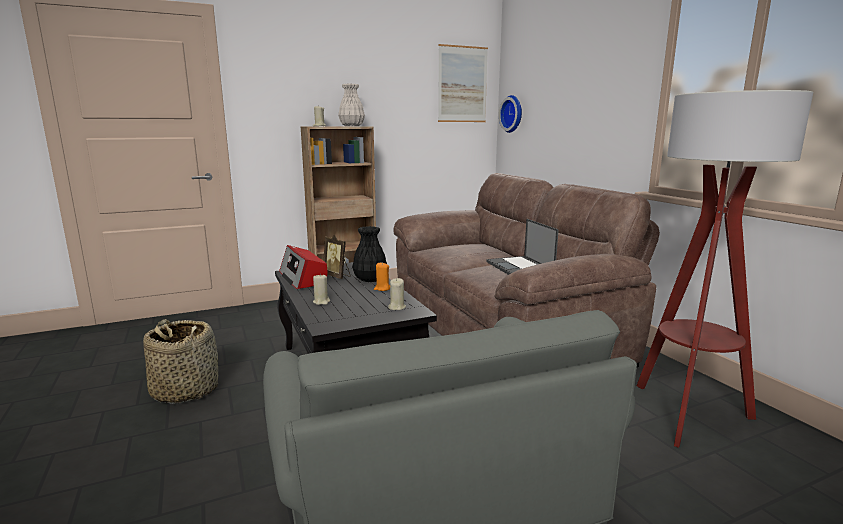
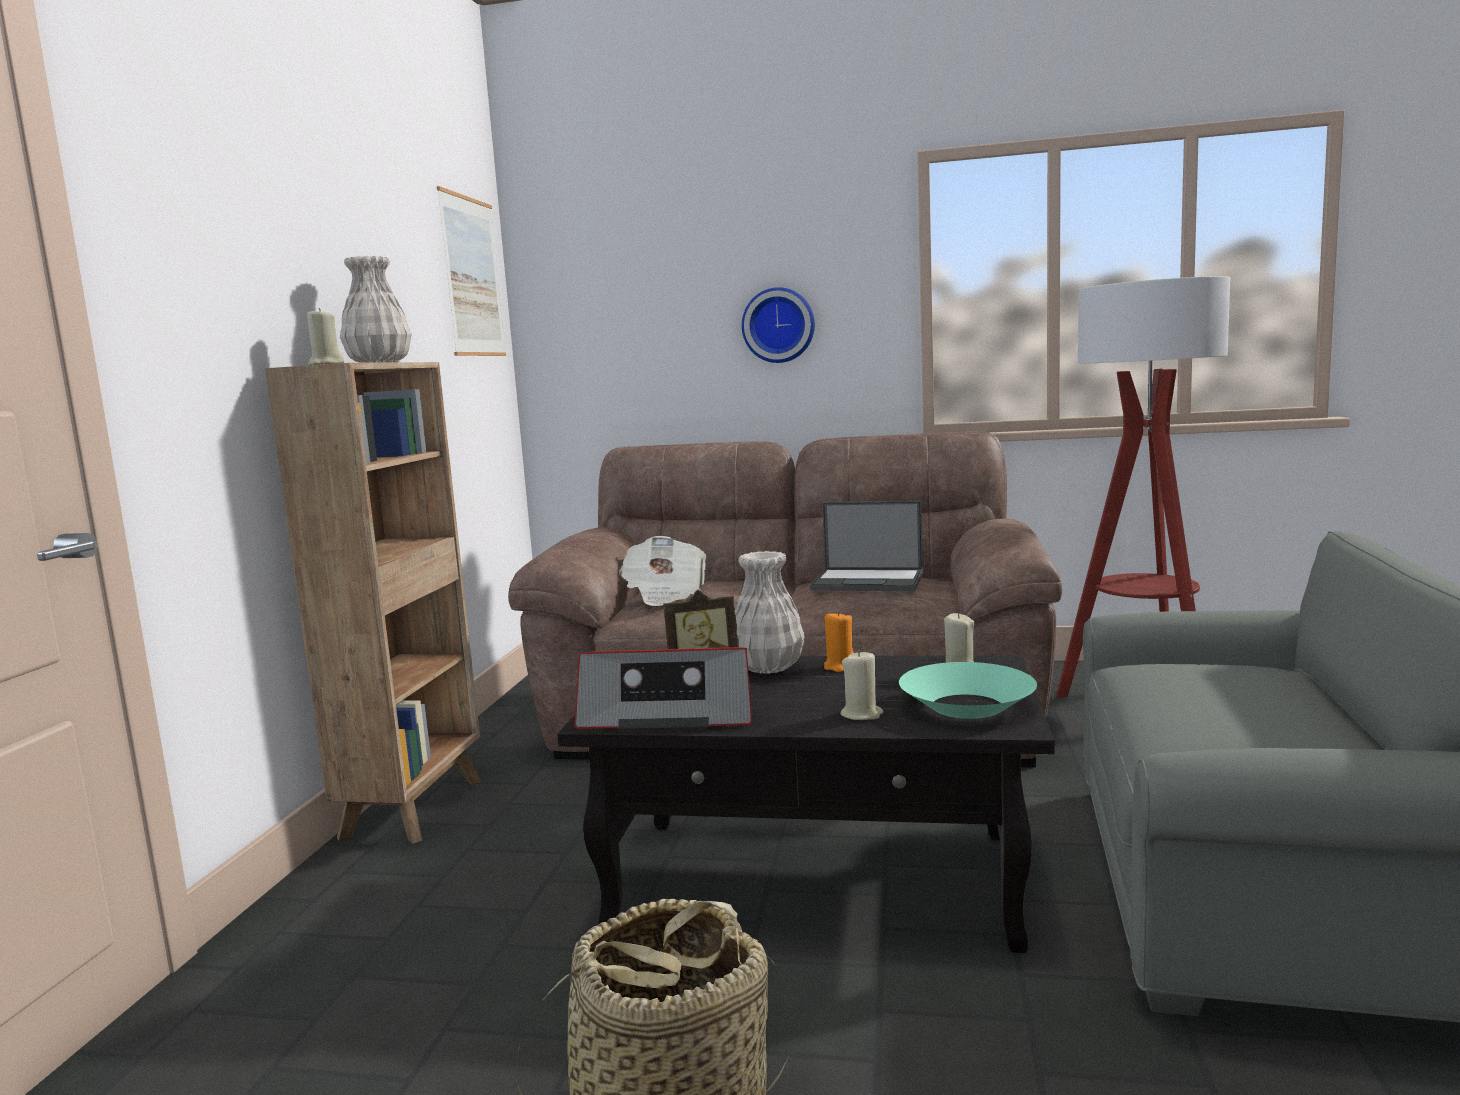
camera: 55 degrees left, 5 degrees down
(346, 316) = (967, 706): none -> turquoise bowl
(370, 279) = (769, 667): black vase -> white vase
(451, 246) = (665, 595): none -> newspaper
(513, 114) = (567, 337): wall clock -> wall clock (778, 325)

